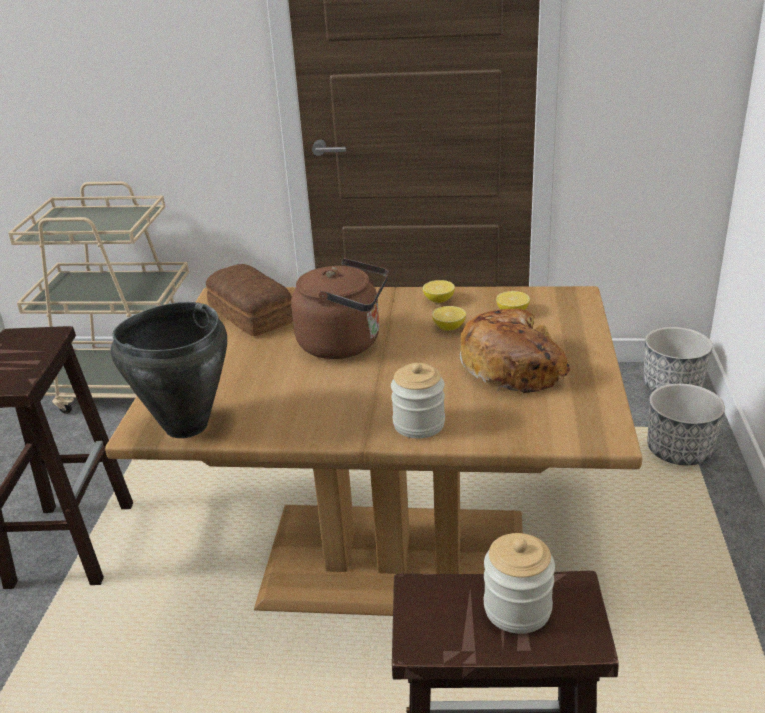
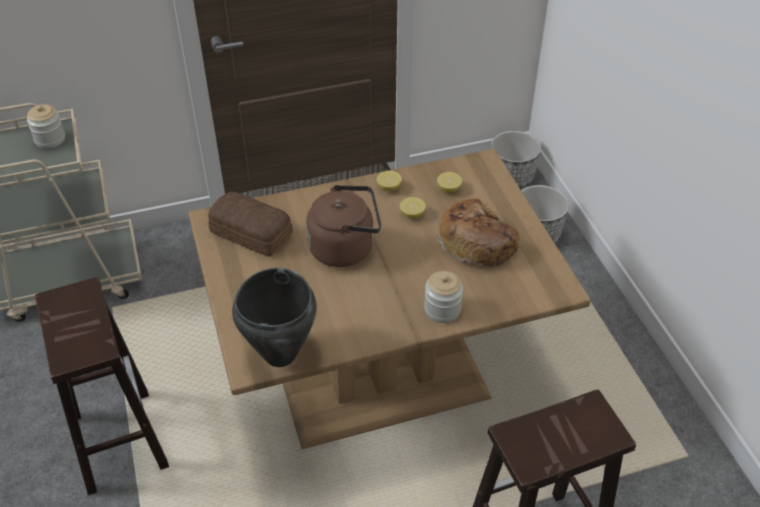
camera: 25 degrees left, 15 degrees up
(517, 609) = (569, 428): jar -> jar (50, 139)

